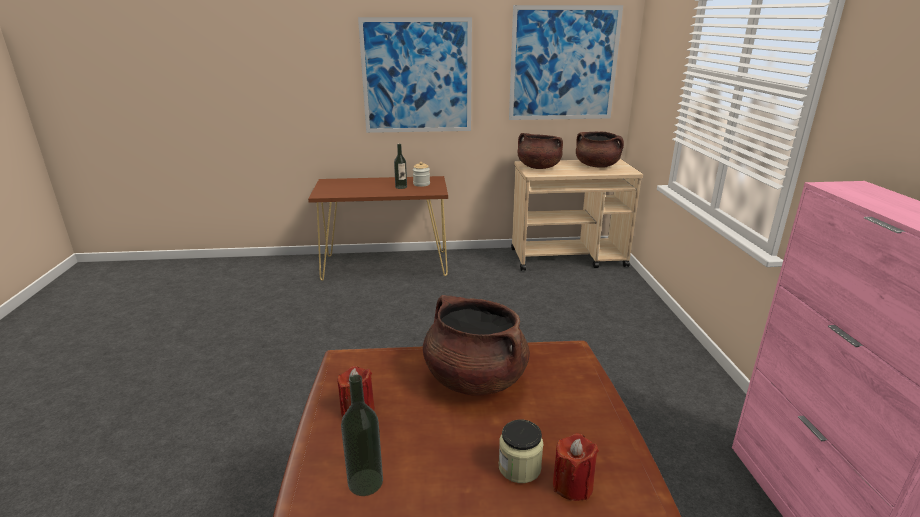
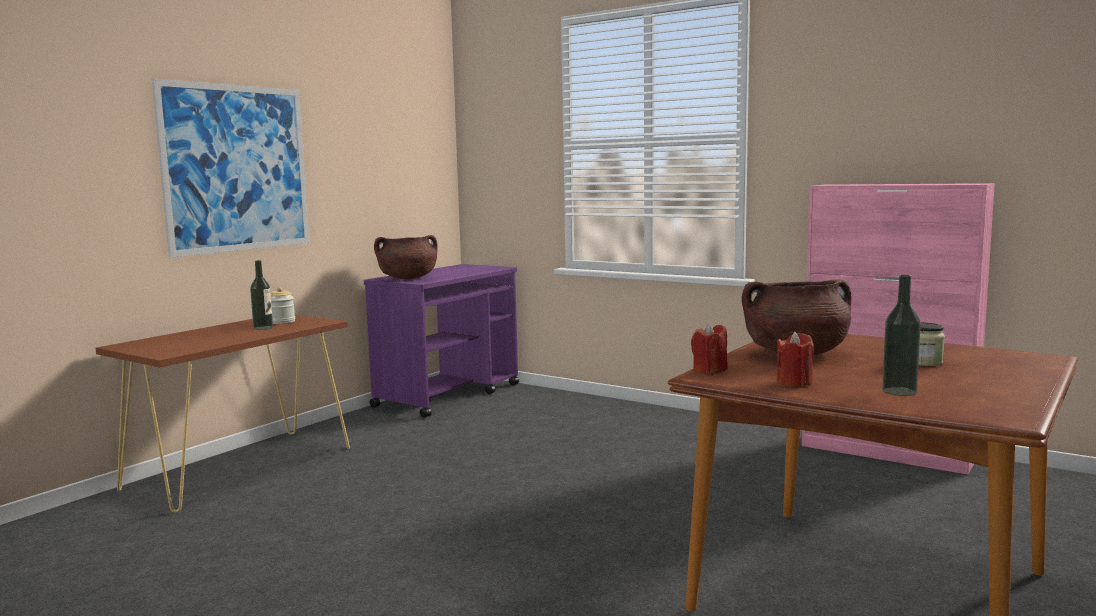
camera: 50 degrees left, 15 degrees down
(563, 64) = (396, 153): picture -> none
(568, 258) = (449, 395): beige cart -> purple cart
(572, 485) = (954, 357): red candle -> red candle (709, 370)
(597, 166) = (459, 269): brown cooking pot -> none

